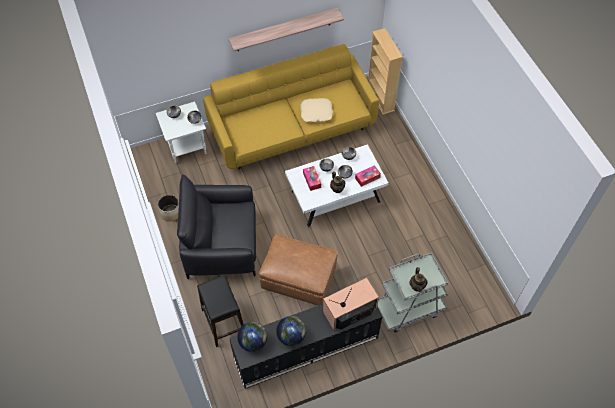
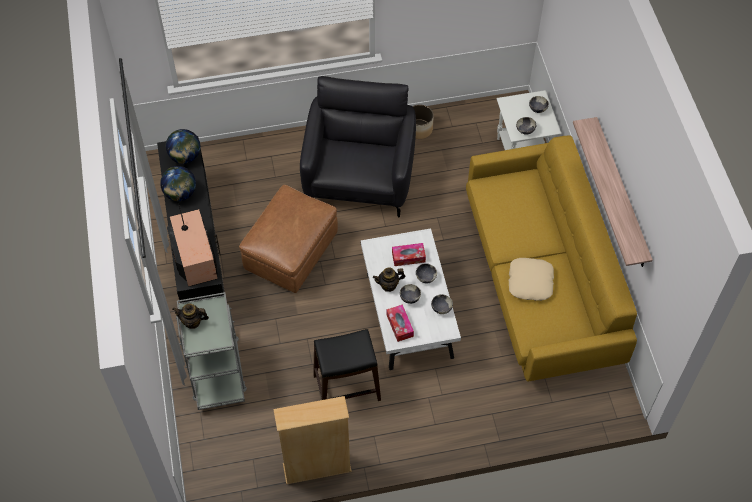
camera: 100 degrees right, 0 degrees up
(223, 322) = (254, 169): black stool -> black stool (346, 387)
(380, 98) = (588, 412): beige bookcase -> beige bookcase (317, 468)

